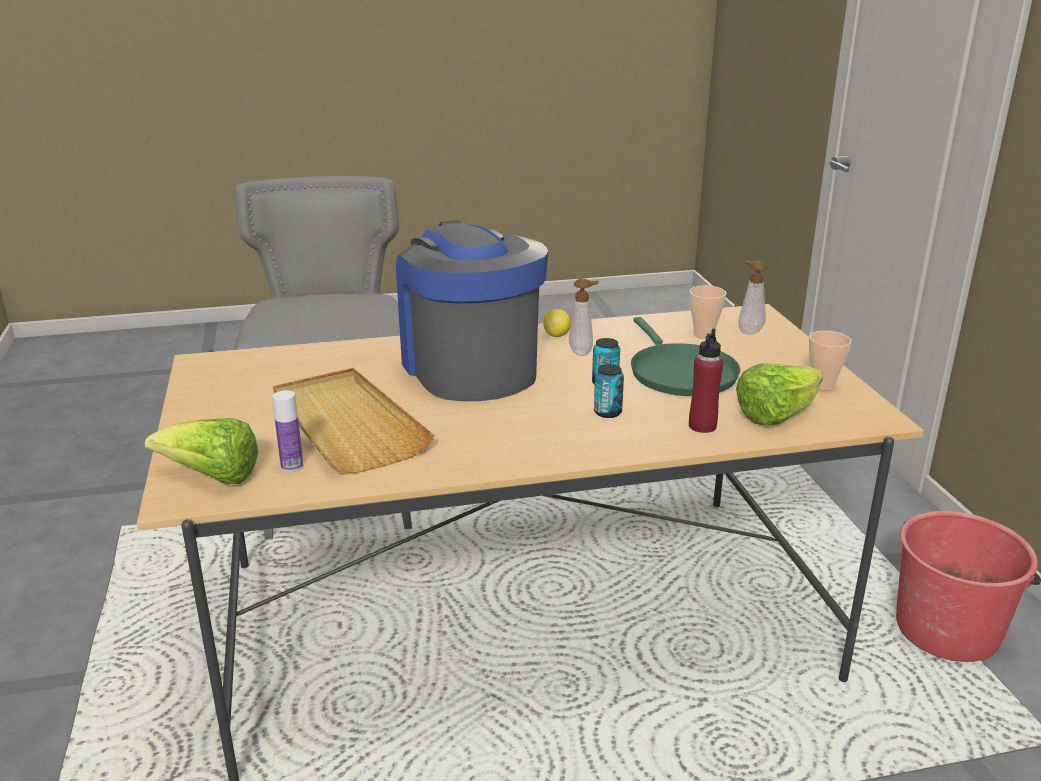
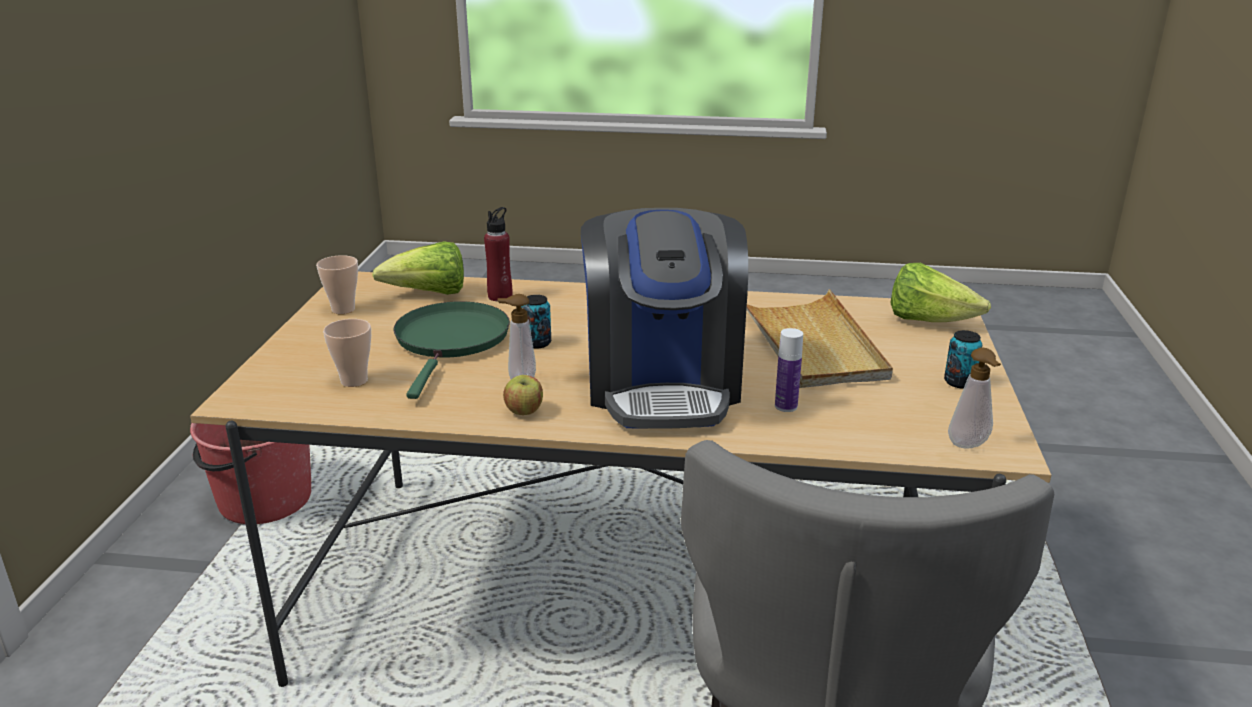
camera: 160 degrees left, 0 degrees up
(292, 466) = (861, 319): bottle -> bottle (786, 406)
(557, 335) = (524, 412): lemon -> apple
(607, 412) = (565, 318): can -> can (959, 382)
(748, 331) = (297, 376): soap dispenser -> soap dispenser (969, 446)

